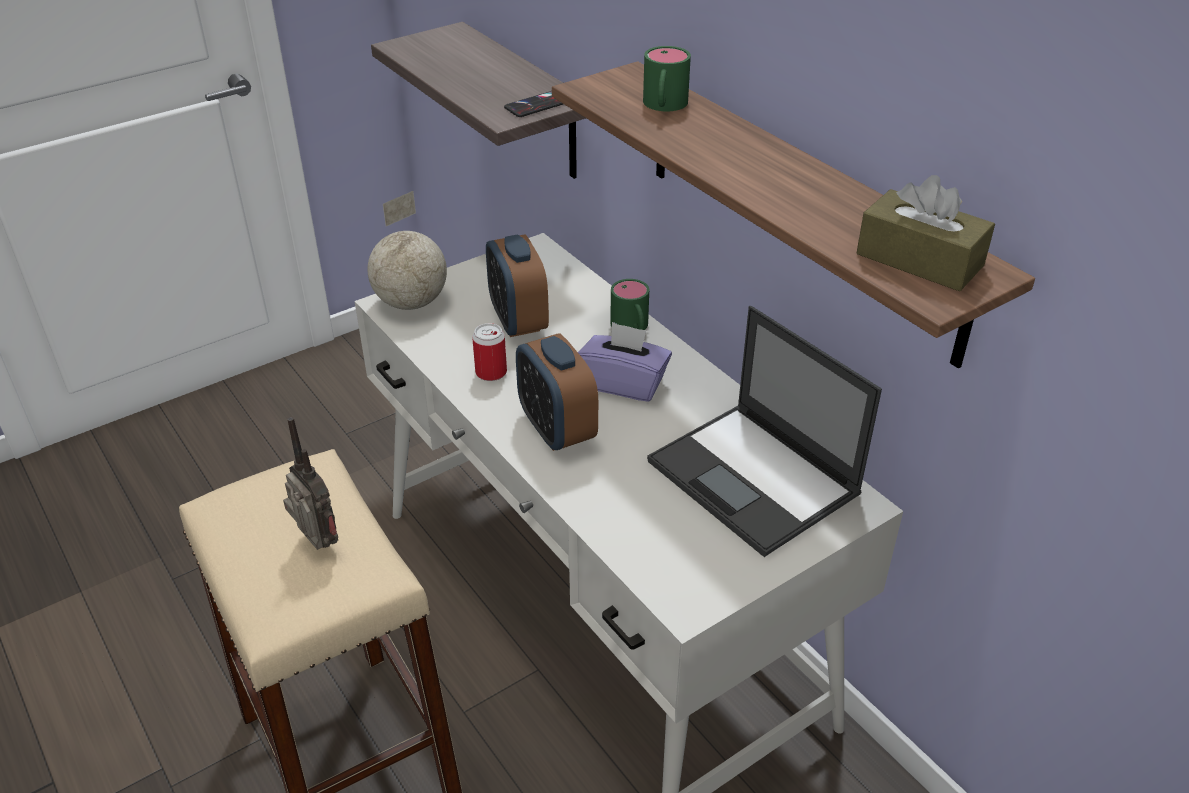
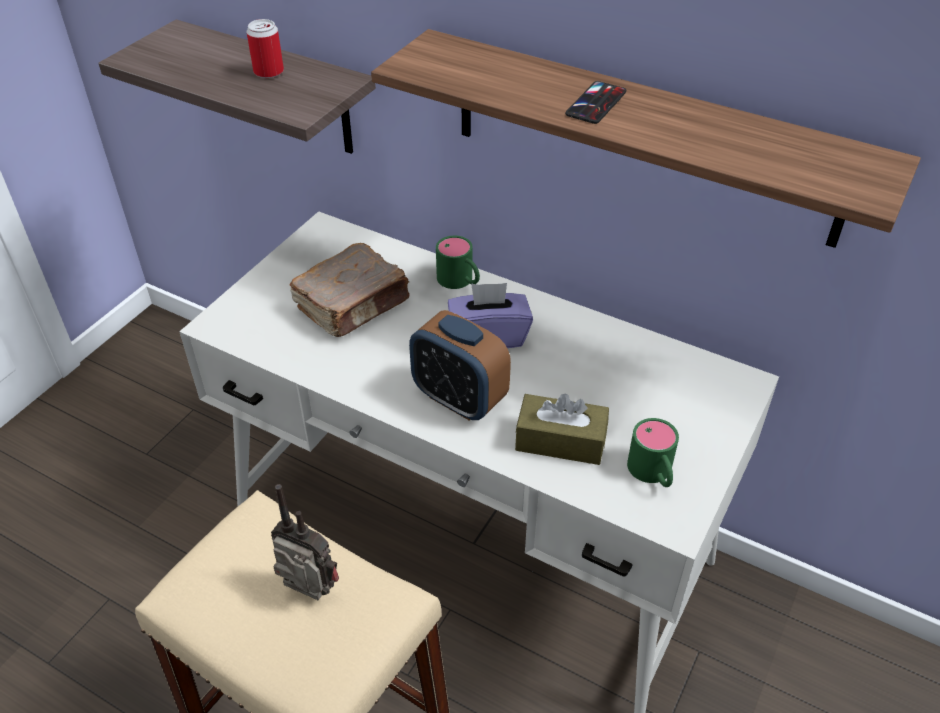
camera: 25 degrees left, 5 degrees up
(412, 302) = (240, 316): globe -> none
(491, 372) = (362, 363): can -> can (268, 72)
(518, 321) = (353, 304): alarm clock -> brown book
(537, 105) = (322, 91): phone -> phone (596, 103)
(664, 106) = (493, 69): green mug -> green mug (653, 474)
(755, 479) = (652, 388): laptop -> none
(919, 260) = (827, 165): brown tissue box -> brown tissue box (560, 441)

